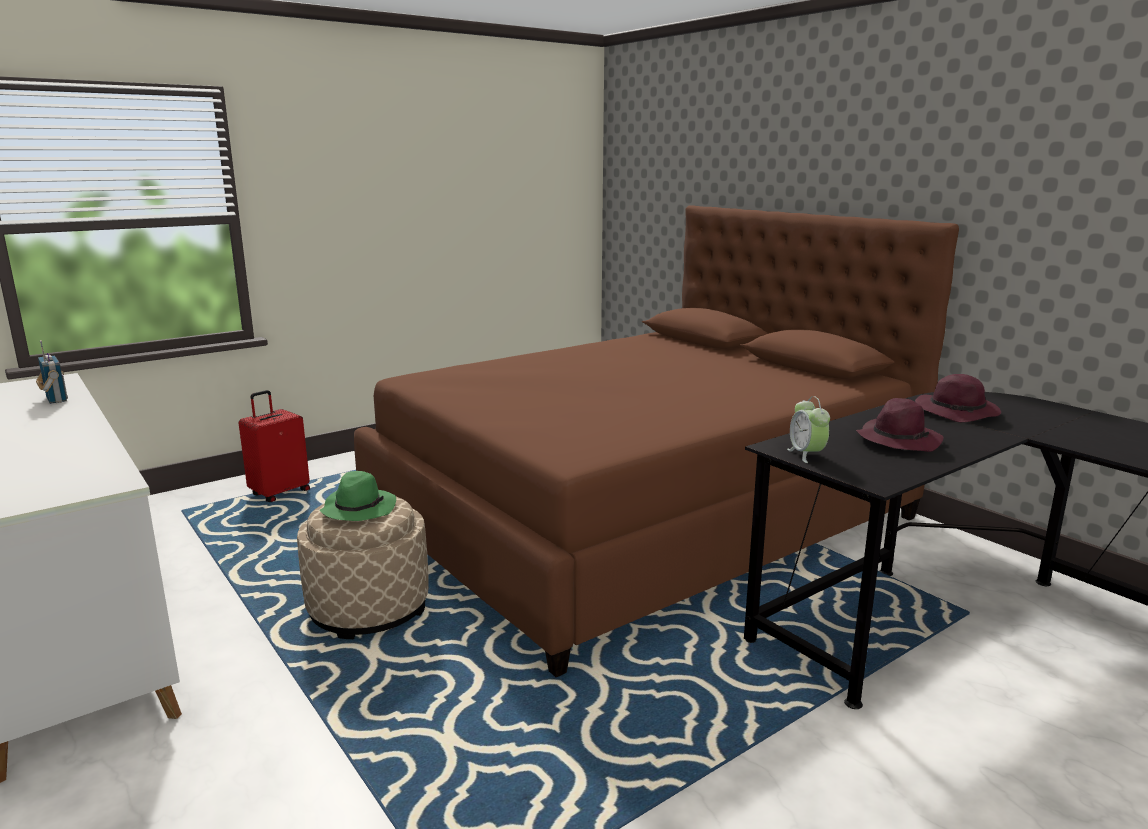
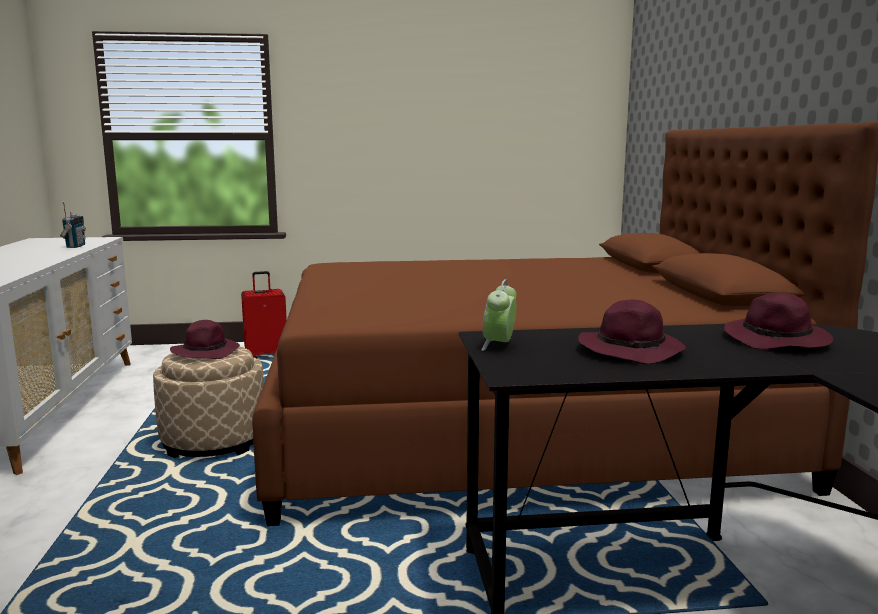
camera: 30 degrees right, 5 degrees down
(358, 509) = (206, 352): green hat -> purple hat

